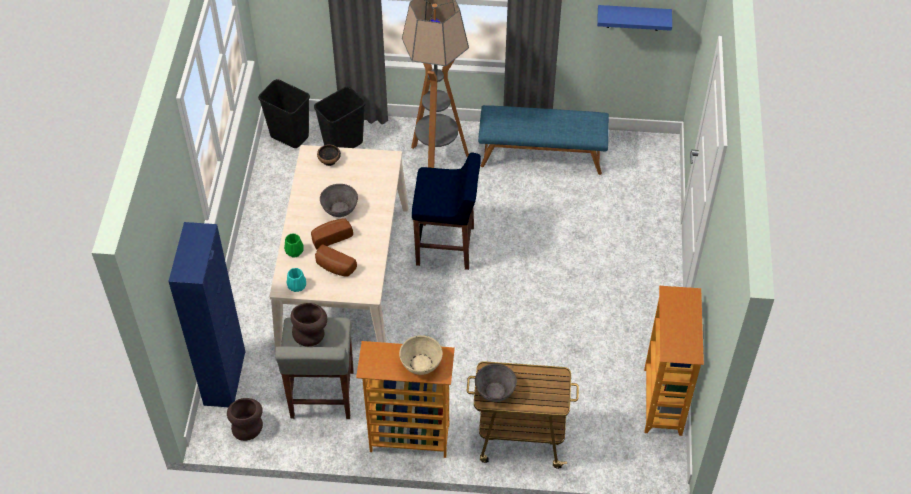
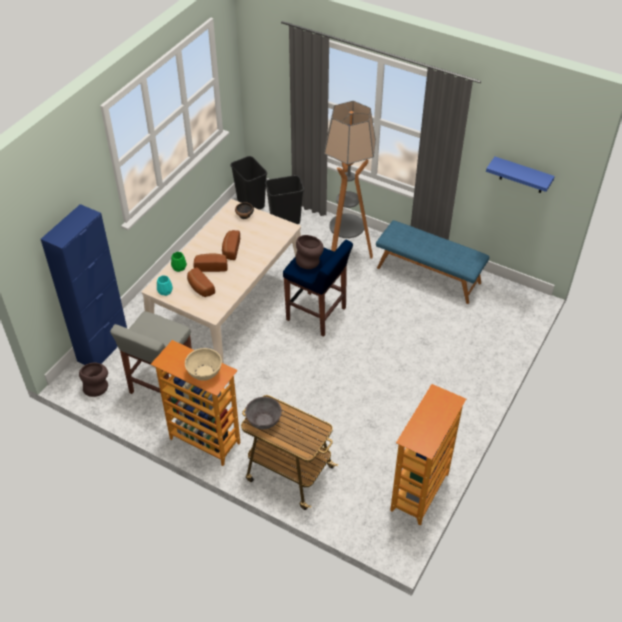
camera: 25 degrees right, 5 degrees down
(311, 333) = (154, 327): brown vase -> brown vase (309, 261)
(340, 208) = (230, 249): grey bowl -> bread

